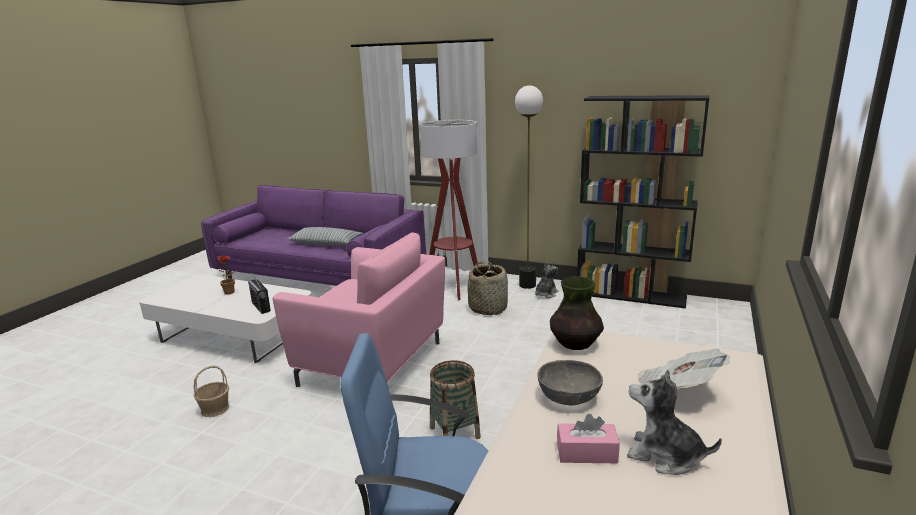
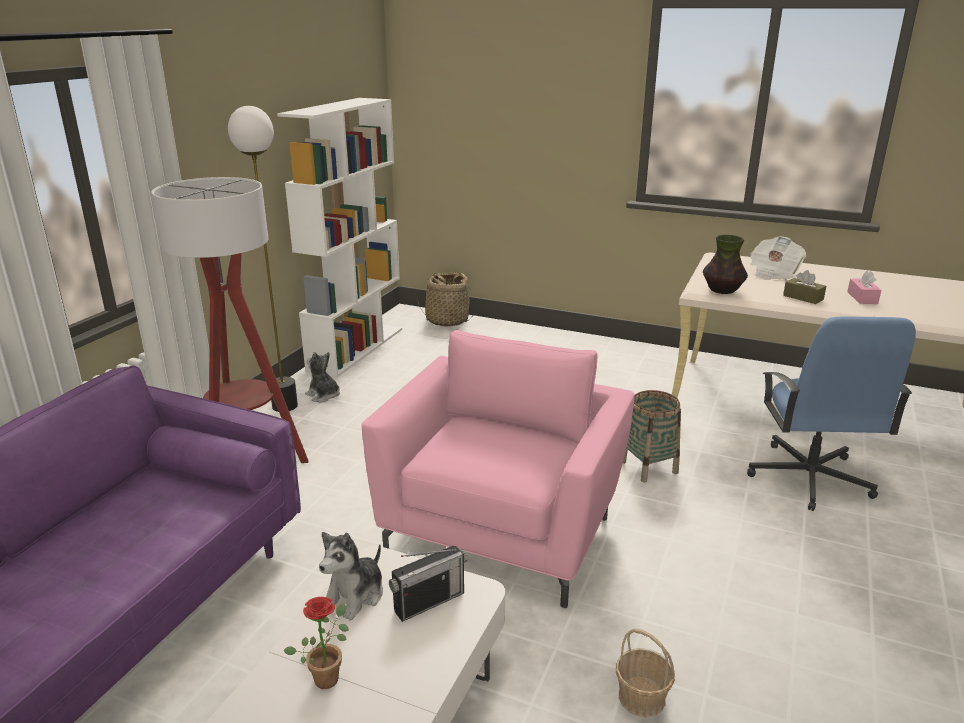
camera: 90 degrees left, 5 degrees up
(325, 243) = (117, 539): pillow -> none
(488, 308) = (350, 438): basket -> basket (447, 320)
(569, 397) = (803, 297): grey bowl -> brown tissue box
(631, 295) = (356, 348): black bookcase -> white bookcase
(664, 456) = (847, 283): plush toy -> plush toy (355, 596)

